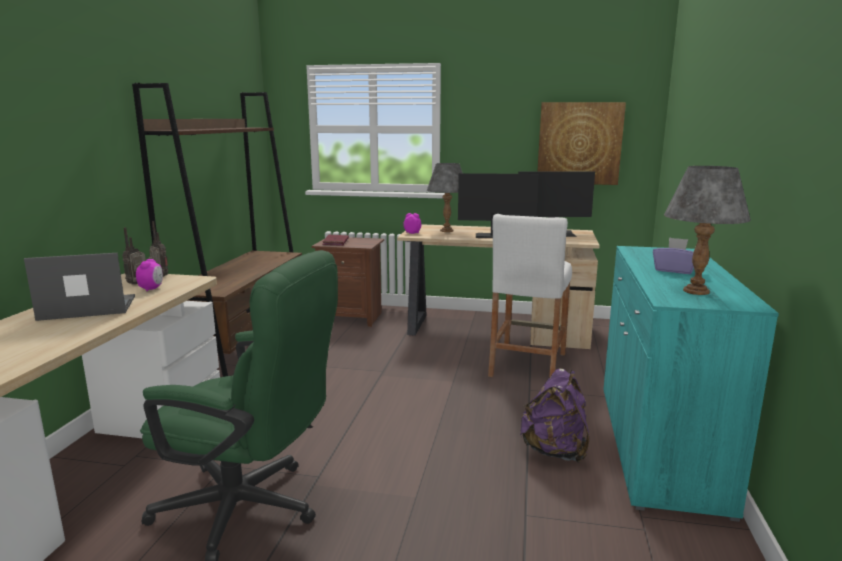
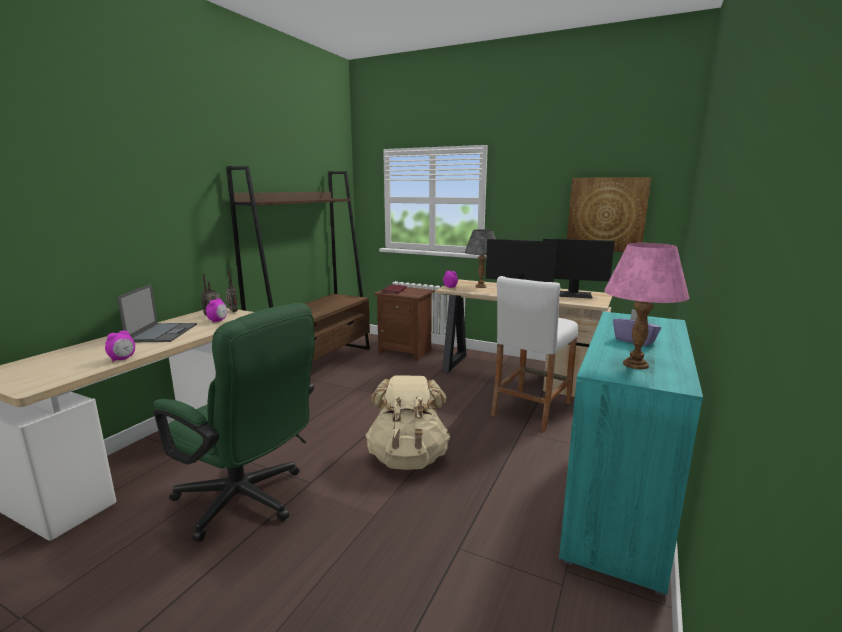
camera: 15 degrees right, 0 degrees up
(64, 343) = (122, 359): none -> alarm clock
(86, 308) = (163, 332): laptop -> laptop turned 90 degrees clockwise
(420, 433) = (408, 457): none -> beige backpack
(555, 451) = (515, 492): purple backpack -> none
(695, 291) = (635, 364): grey table lamp -> pink table lamp

